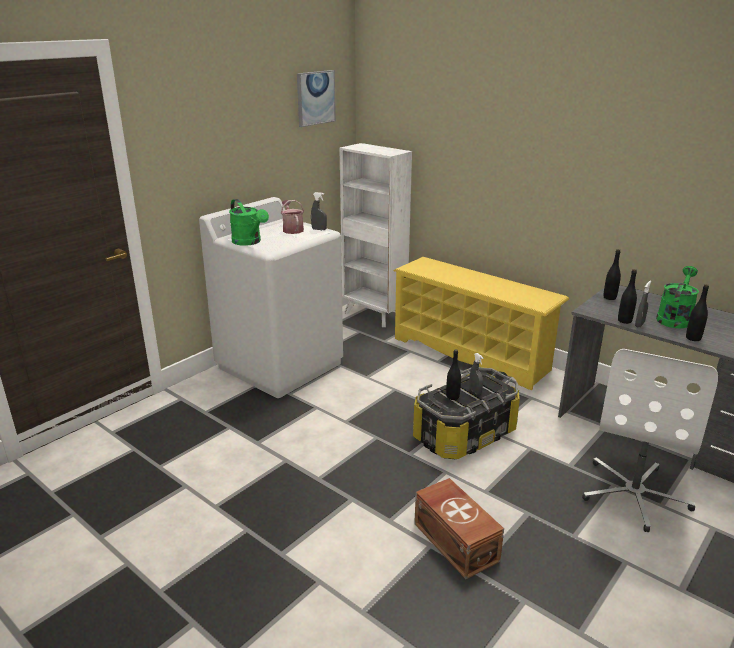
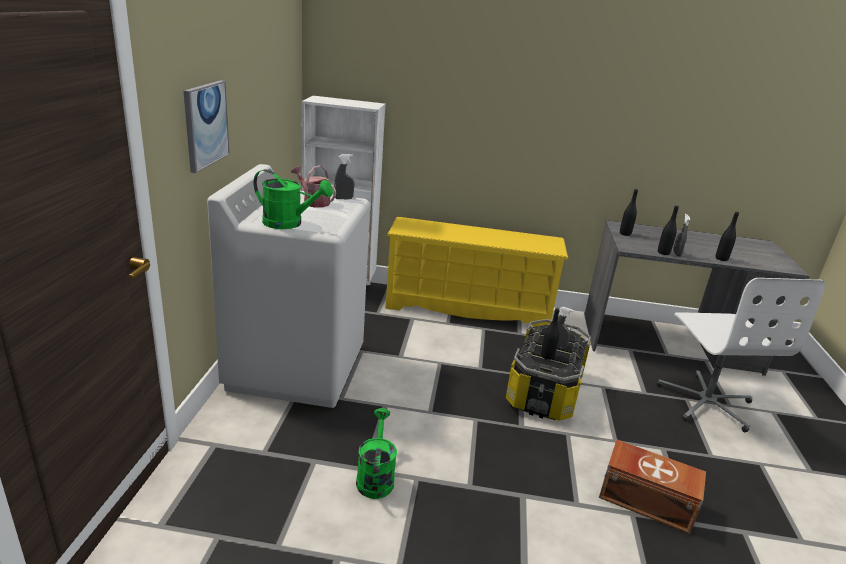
camera: 35 degrees left, 0 degrees up
(315, 98) = (280, 40): picture -> picture (205, 125)
(674, 318) = (687, 244): green watering can -> green watering can (375, 476)

